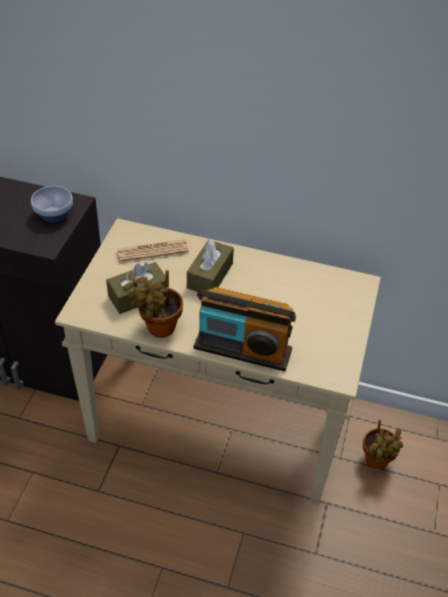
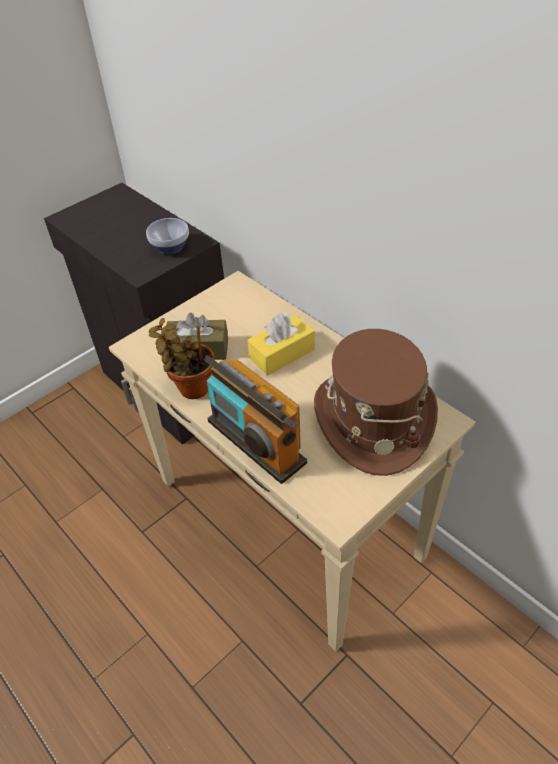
camera: 35 degrees right, 0 degrees up
(152, 251) = (245, 311): newspaper -> none
(210, 275) = (282, 354): brown tissue box -> yellow tissue box
(314, 301) = (372, 420): none -> brown hat
(376, 462) = (430, 638): potted plant -> none

